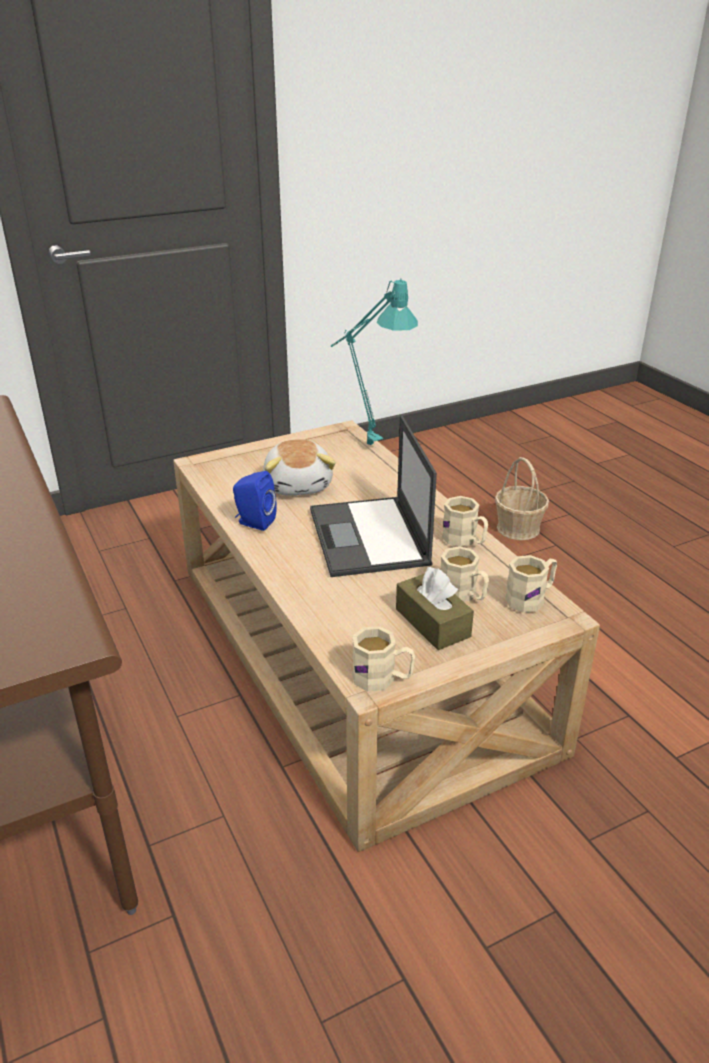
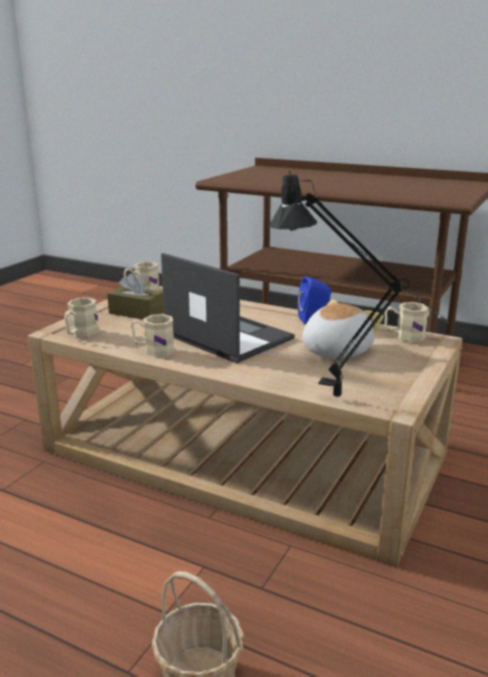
camera: 145 degrees right, 10 degrees down
(299, 485) = (334, 351): plush toy -> plush toy turned 90 degrees clockwise
(365, 442) = (348, 400): turquoise table lamp -> black table lamp
(463, 595) = (128, 327): beige mug -> beige mug (404, 336)

